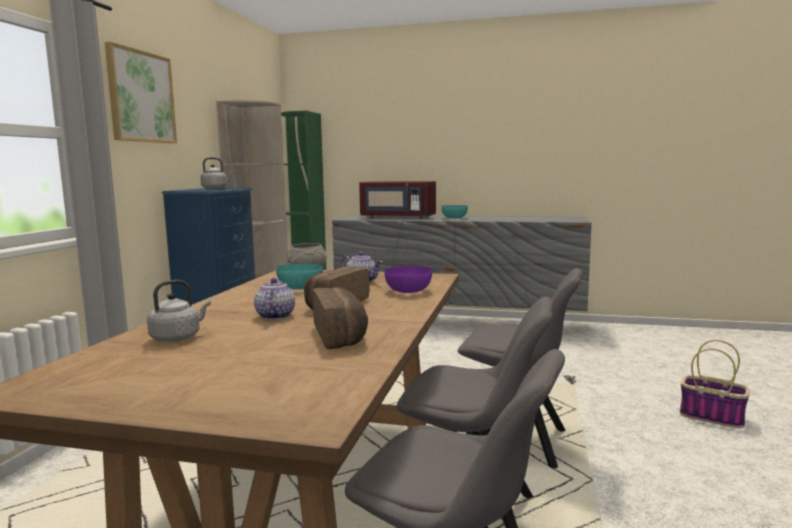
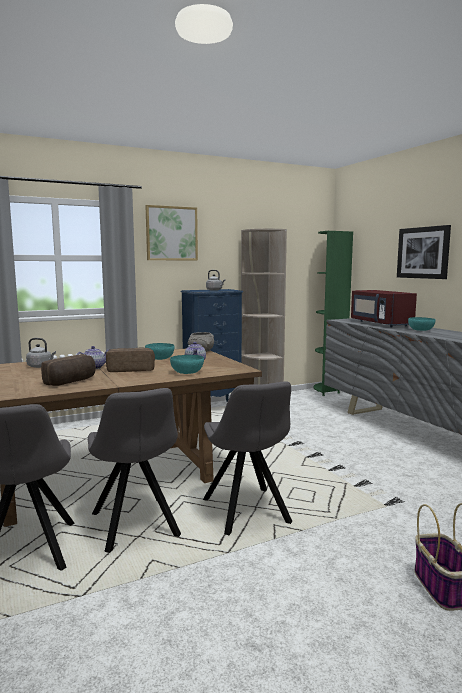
camera: 50 degrees right, 0 degrees up
(408, 291) = (187, 372): purple bowl -> turquoise bowl
(426, 139) = (423, 252): none -> picture

